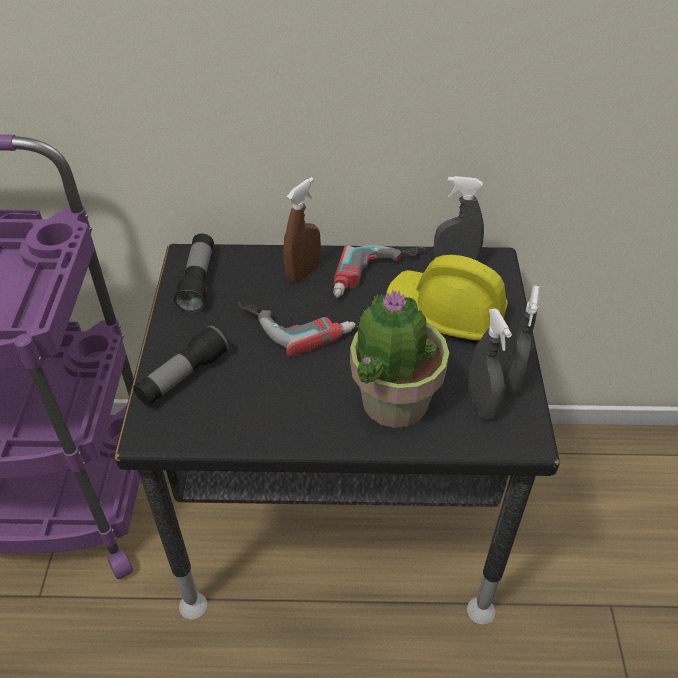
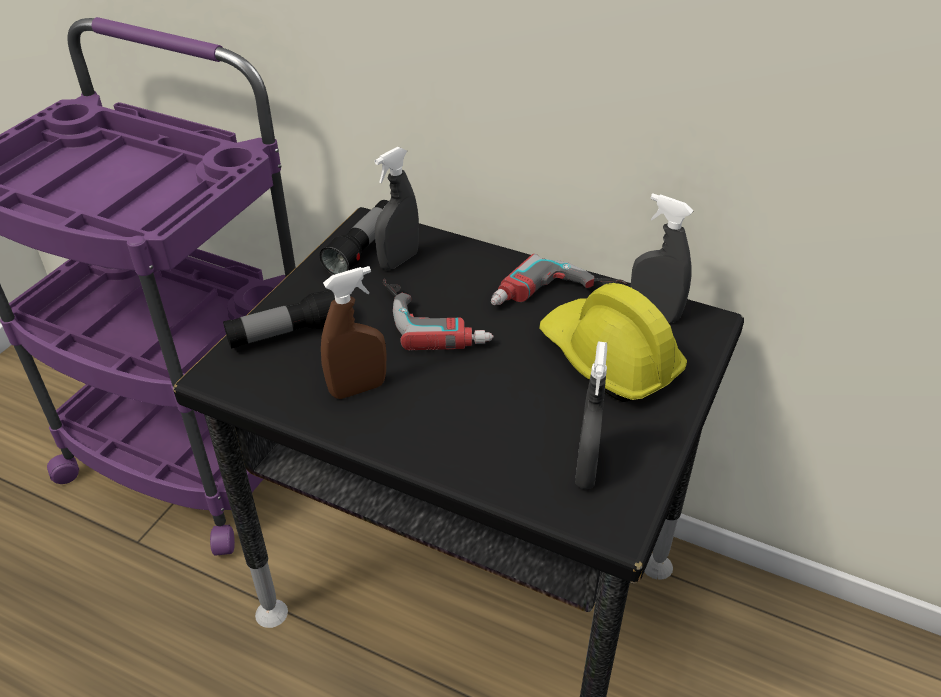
camera: 25 degrees right, 5 degrees down
(303, 273) = (476, 272): brown spray bottle -> brown spray bottle (358, 389)
(393, 401) = (485, 431): potted plant -> none
(513, 381) = (642, 457): grey spray bottle -> grey spray bottle (399, 260)

